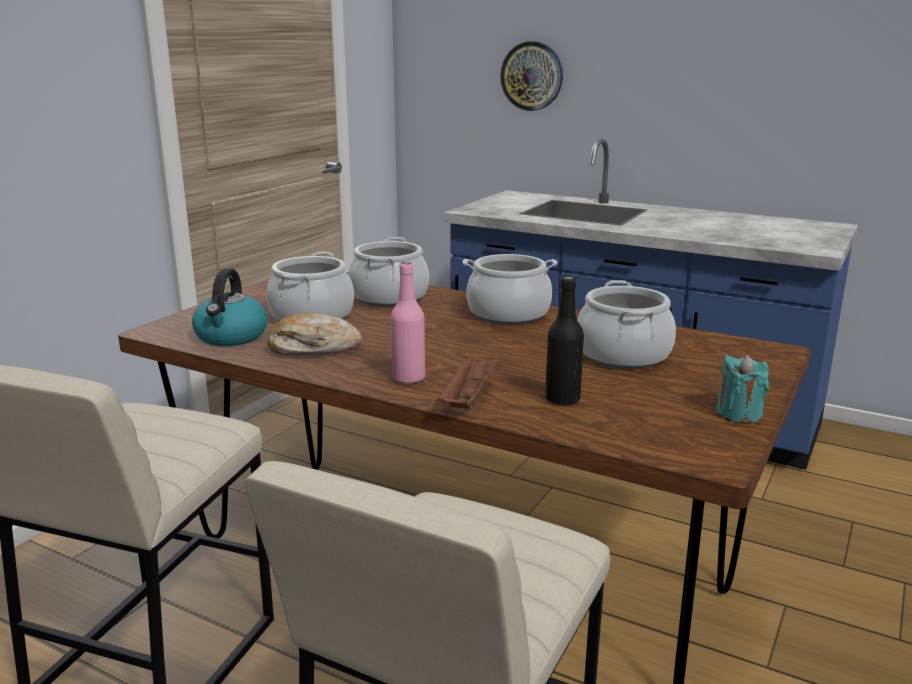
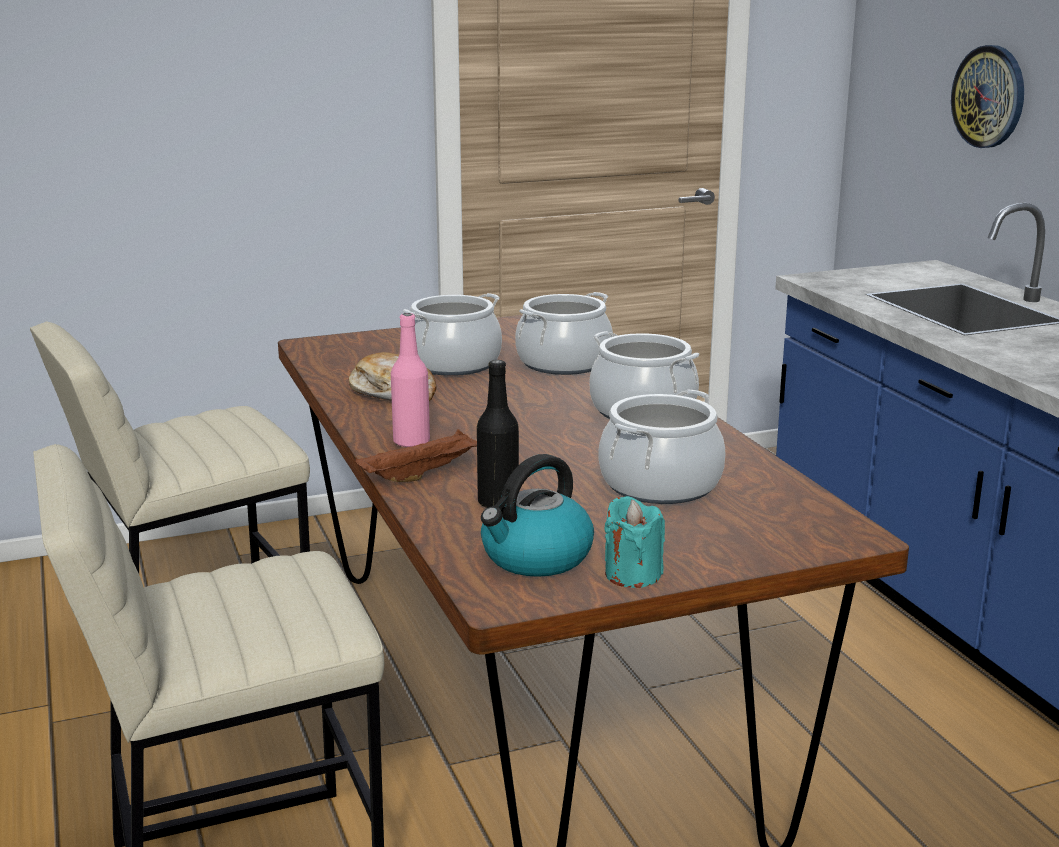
camera: 40 degrees right, 0 degrees up
(231, 337) = (352, 365): kettle -> kettle (535, 558)

